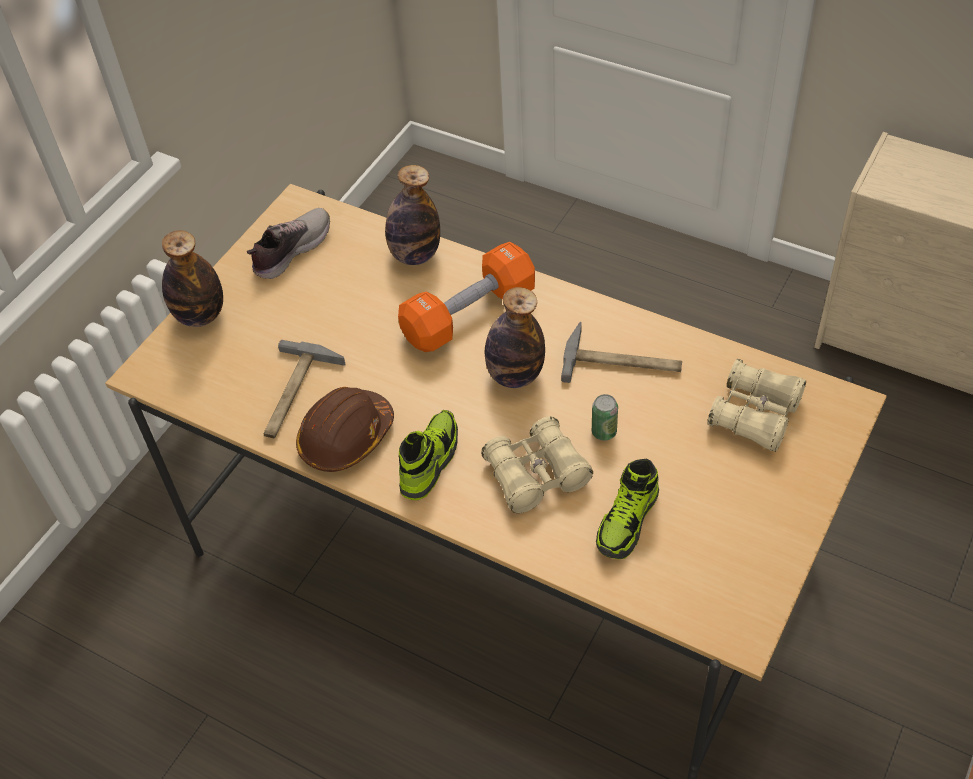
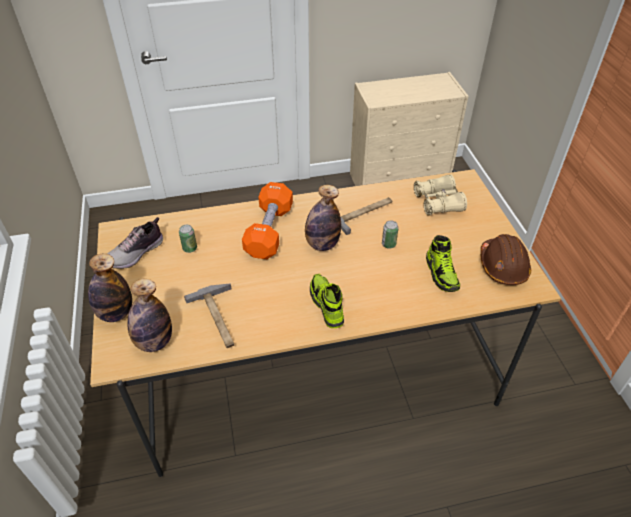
camera: 45 degrees left, 5 degrees down
(290, 250) = (136, 253): shoe -> shoe turned 135 degrees counterclockwise
(346, 438) = (272, 321): brown hard hat -> brown hard hat (502, 266)
(353, 280) = (190, 248): none -> can
(415, 255) = (210, 220): bottle -> bottle (154, 342)
(536, 474) = (381, 279): beige binoculars -> none

